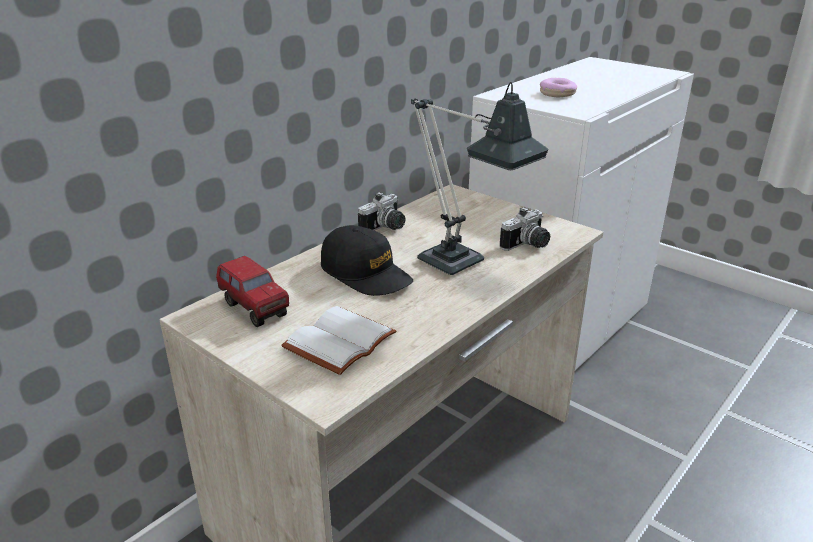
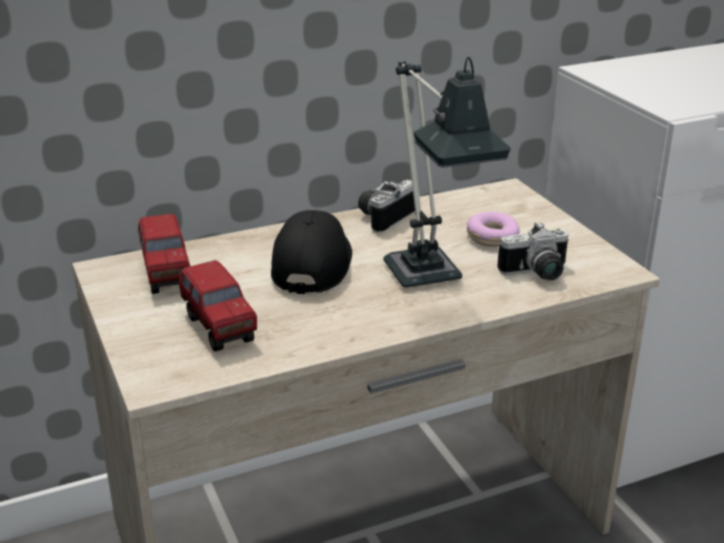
camera: 25 degrees right, 0 degrees up
(338, 340) = (219, 328): white book -> toy truck
(366, 274) = (312, 264): black cap -> black cap turned 150 degrees counterclockwise
(385, 228) = (383, 217): camera -> camera turned 150 degrees clockwise
(557, 94) = (678, 79): donut -> donut (492, 238)

